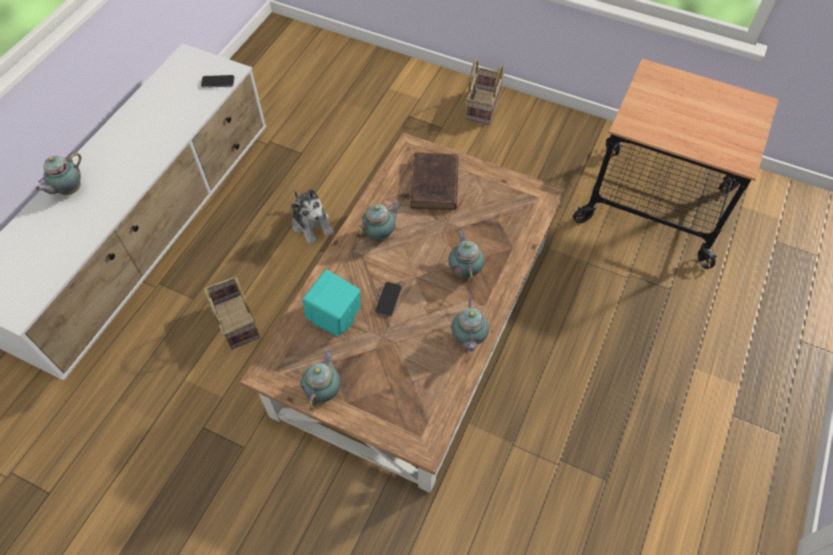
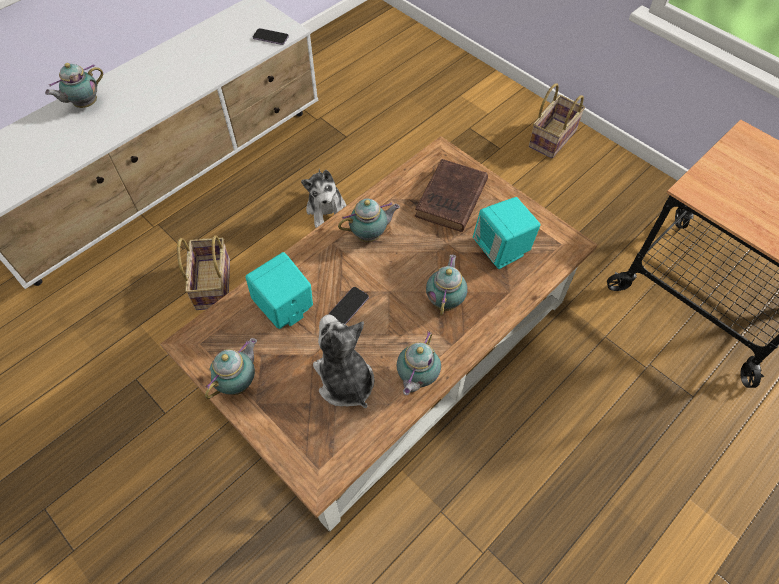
camera: 20 degrees right, 0 degrees up
(411, 360) = (344, 380): none -> plush toy
(493, 215) = (501, 250): none -> turquoise speaker

